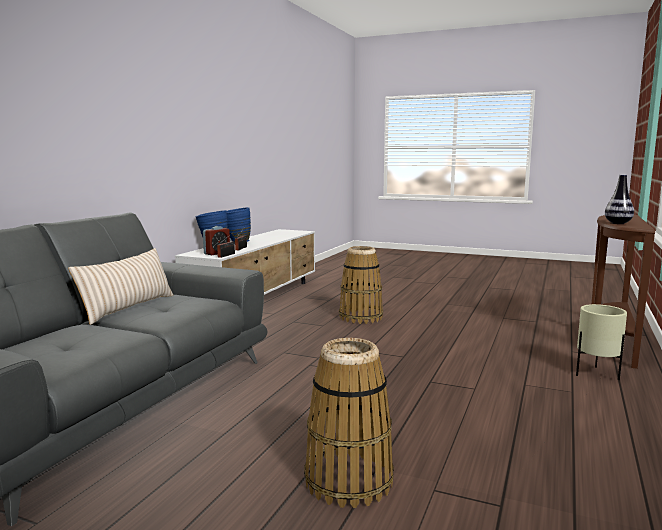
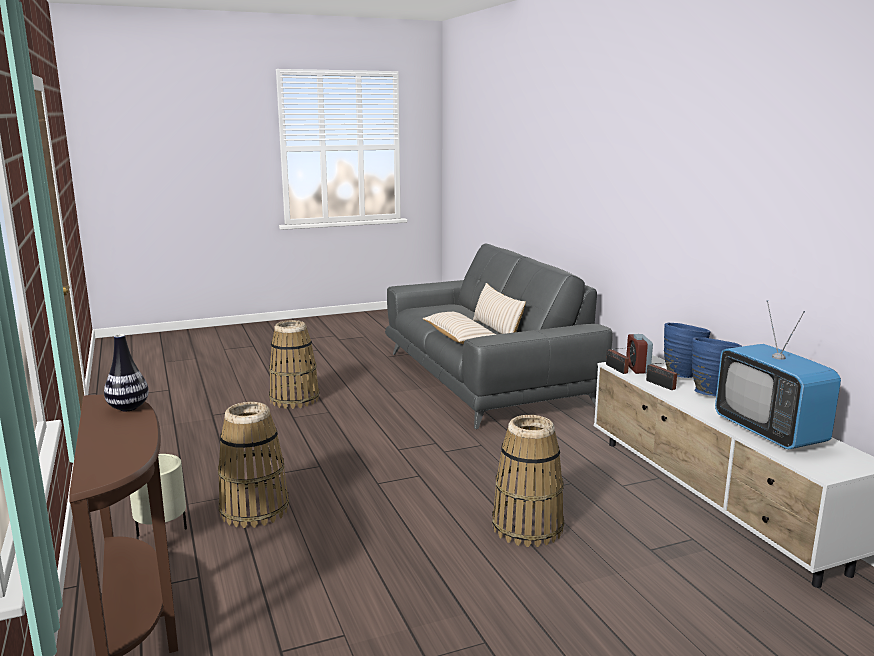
camera: 135 degrees right, 5 degrees up
(185, 312) = (459, 337): none -> beige pillow
(275, 236) = (769, 432): none -> television
(514, 370) = (254, 509): none -> basket

